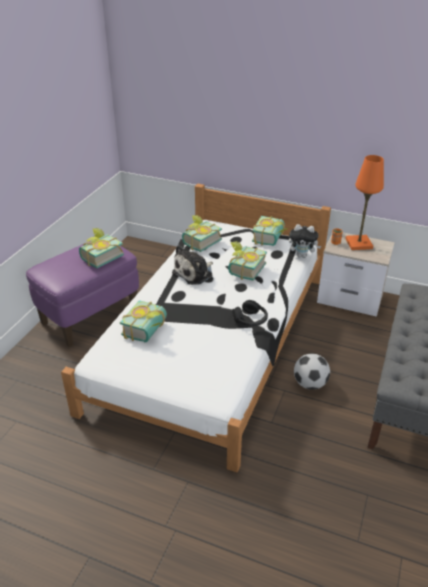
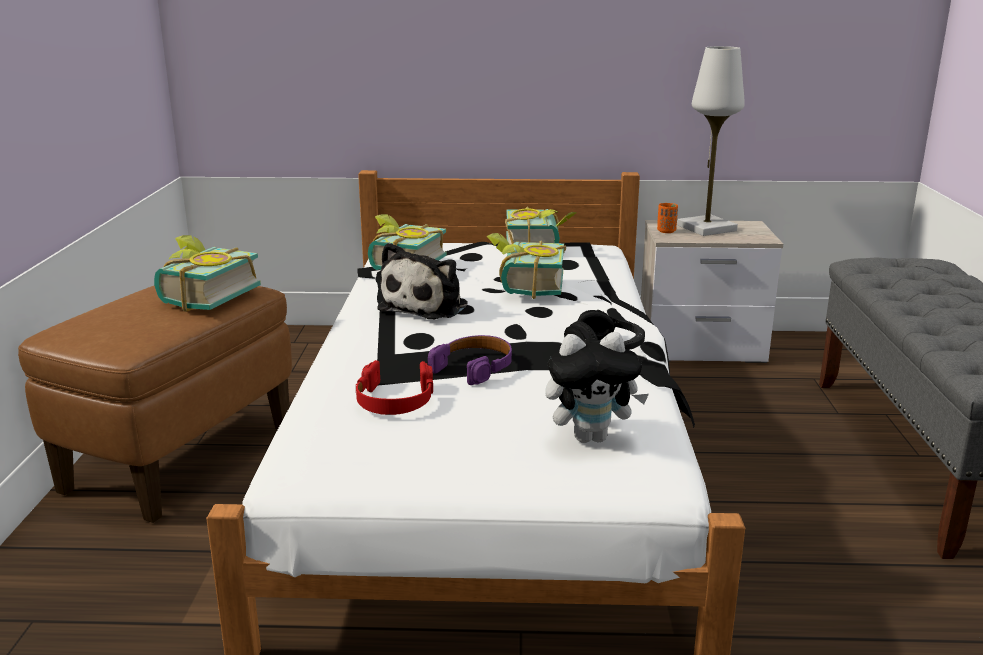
camera: 20 degrees left, 15 degrees down
(91, 316) = (182, 458): purple ottoman -> brown ottoman
(148, 331) = (394, 400): book -> red headphones
(190, 318) = (474, 367): none -> purple headphones
(302, 256) = (615, 261): plush toy -> plush toy (591, 437)
(310, 384) = (740, 480): football -> none
(358, 244) = (706, 228): orange table lamp -> white table lamp

